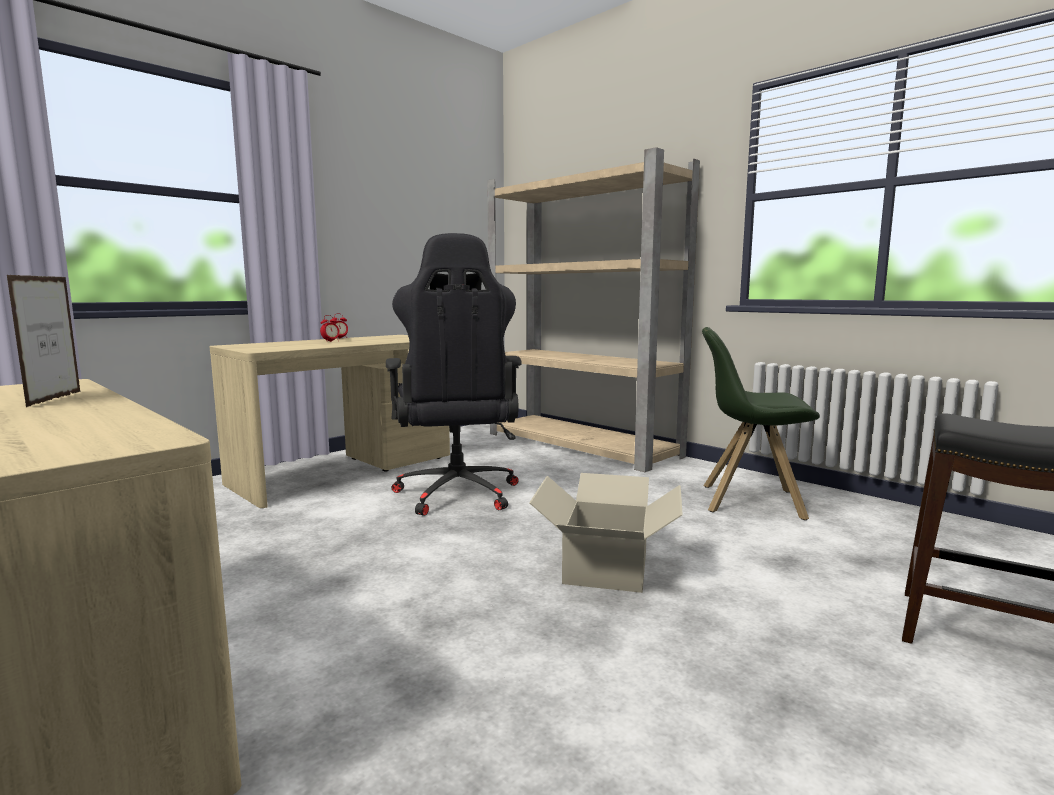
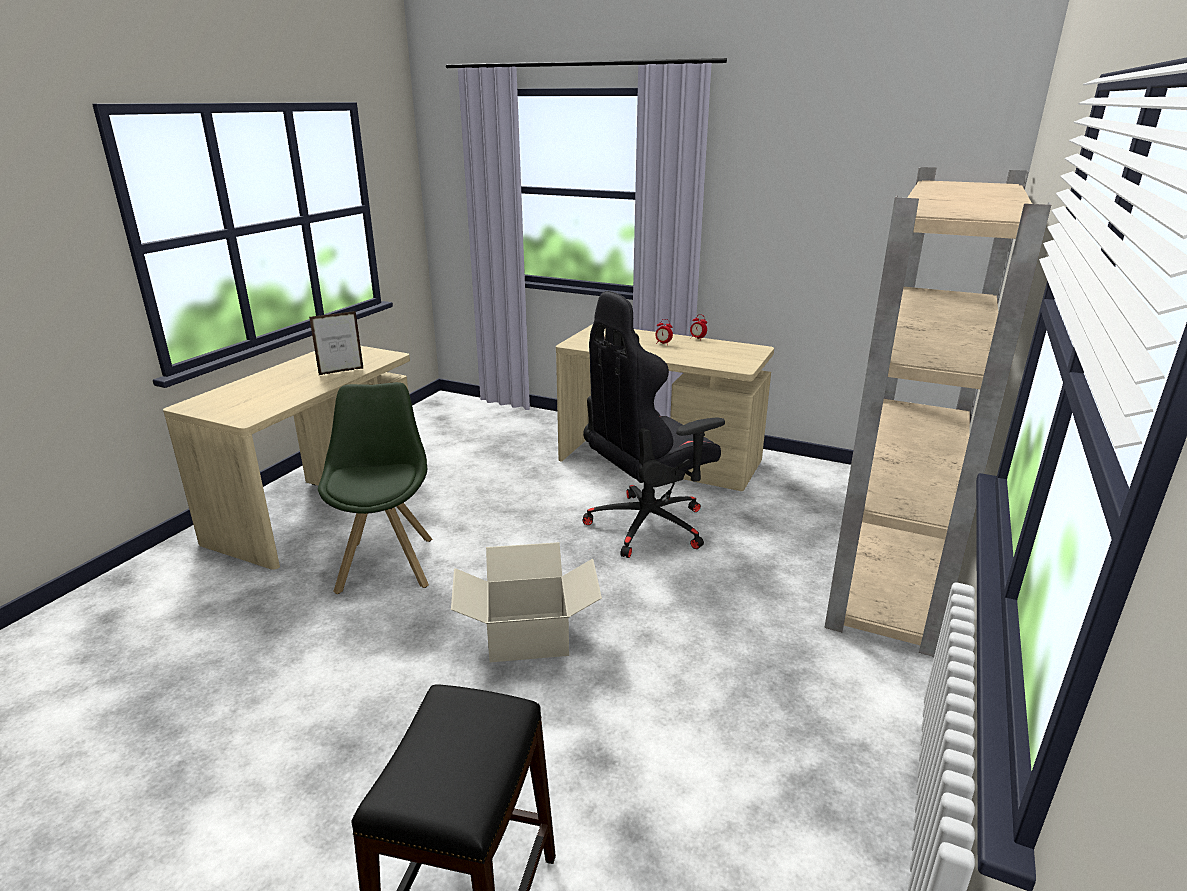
camera: 70 degrees right, 15 degrees up
(750, 501) = (783, 729): green chair -> green chair (387, 564)

